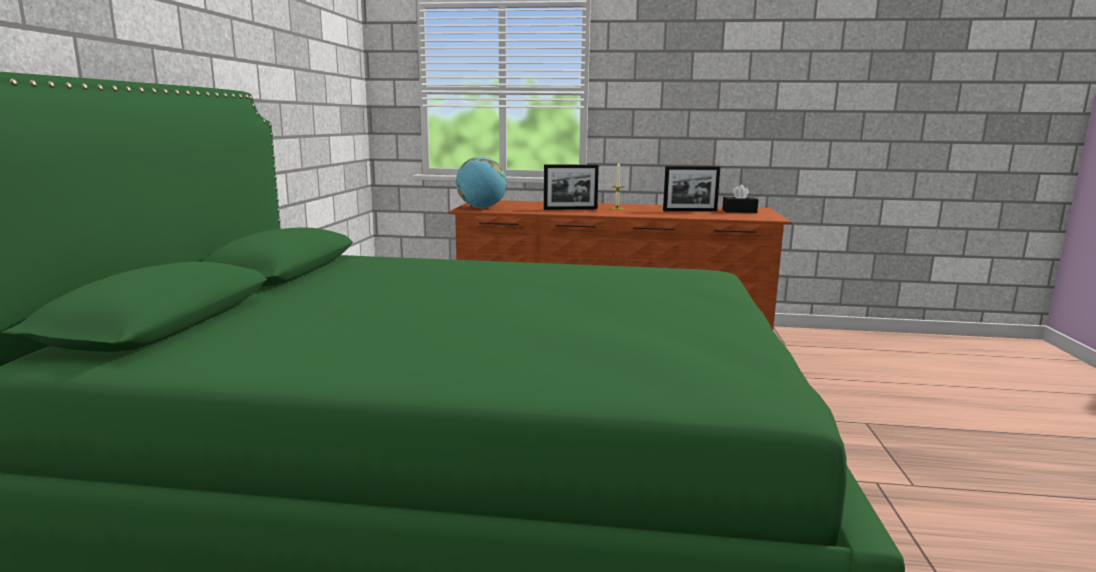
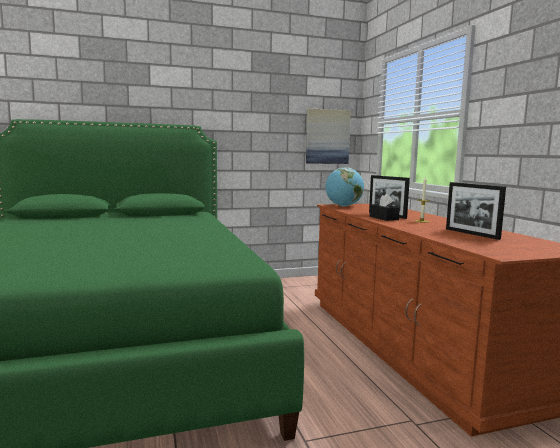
camera: 65 degrees right, 5 degrees down
(346, 109) = (327, 136): none -> picture
(739, 211) = (523, 245): black tissue box -> black tissue box (383, 218)

